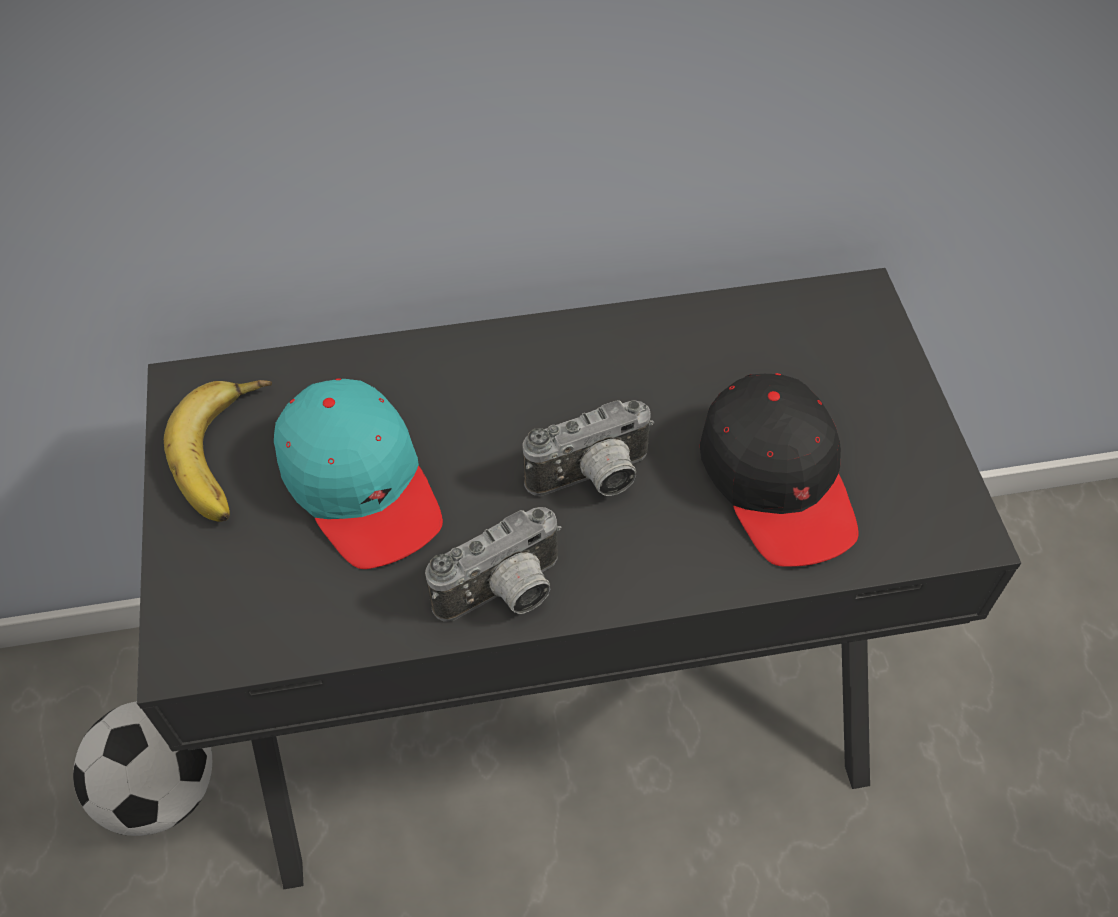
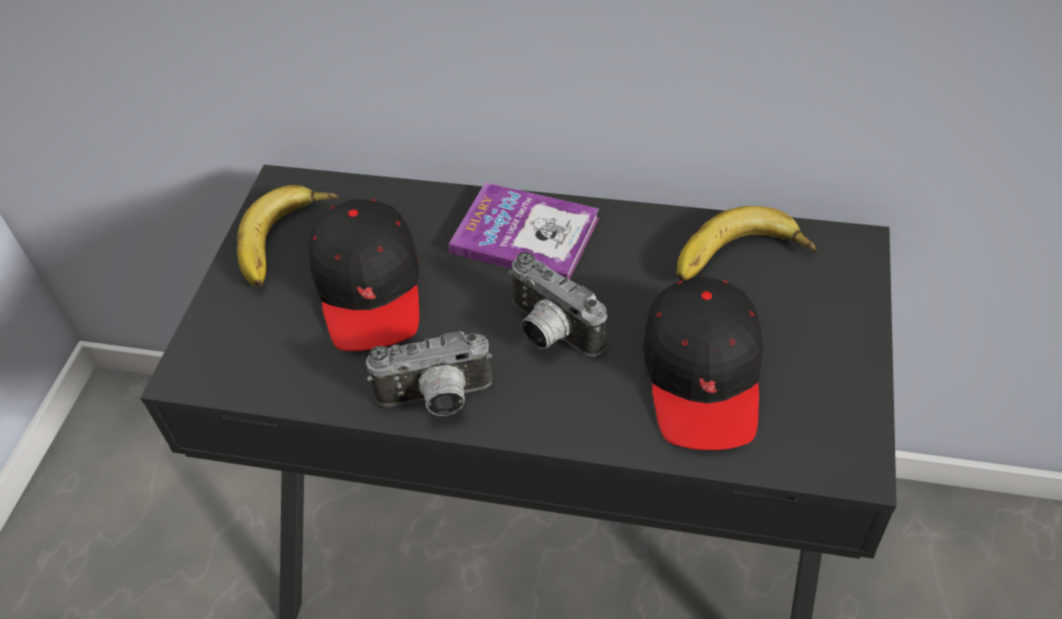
camera: 25 degrees right, 5 degrees down
(162, 789) = (225, 514): football -> none
(361, 484) = (370, 288): turquoise cap -> black cap
(512, 373) = (525, 235): none -> book
(593, 480) = (549, 332): camera -> camera turned 45 degrees clockwise
(757, 343) = (741, 261): none -> banana

